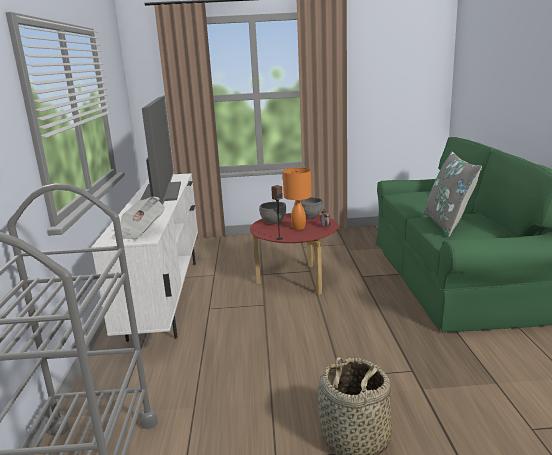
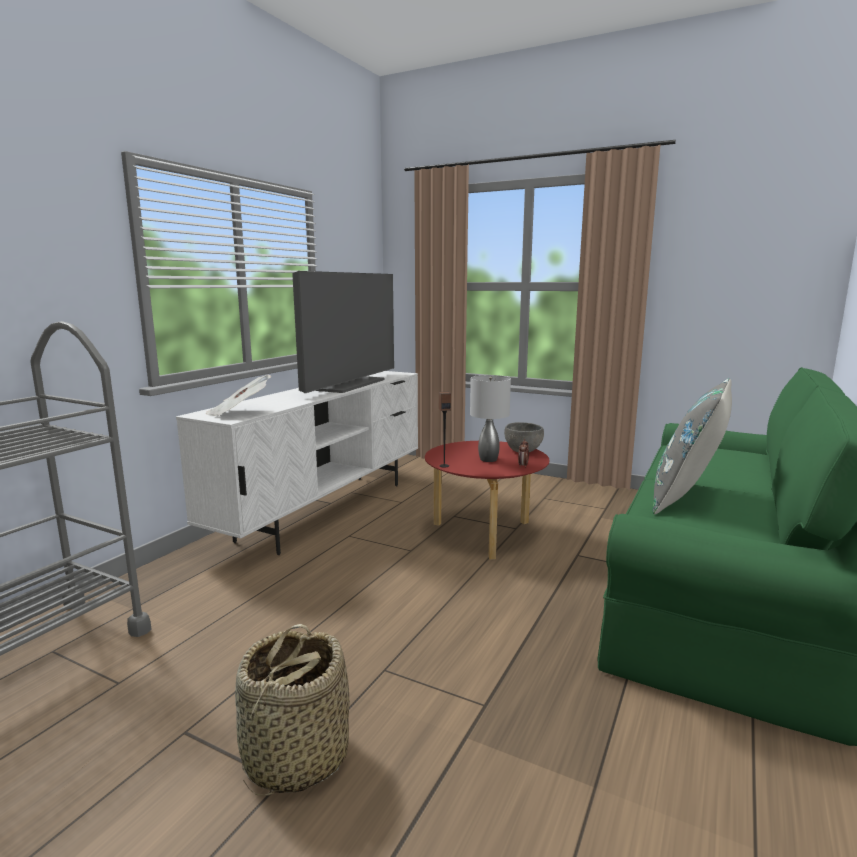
camera: 30 degrees right, 5 degrees down
(273, 222) = (470, 447): grey bowl -> none
(298, 227) = (487, 459): orange table lamp -> grey table lamp

